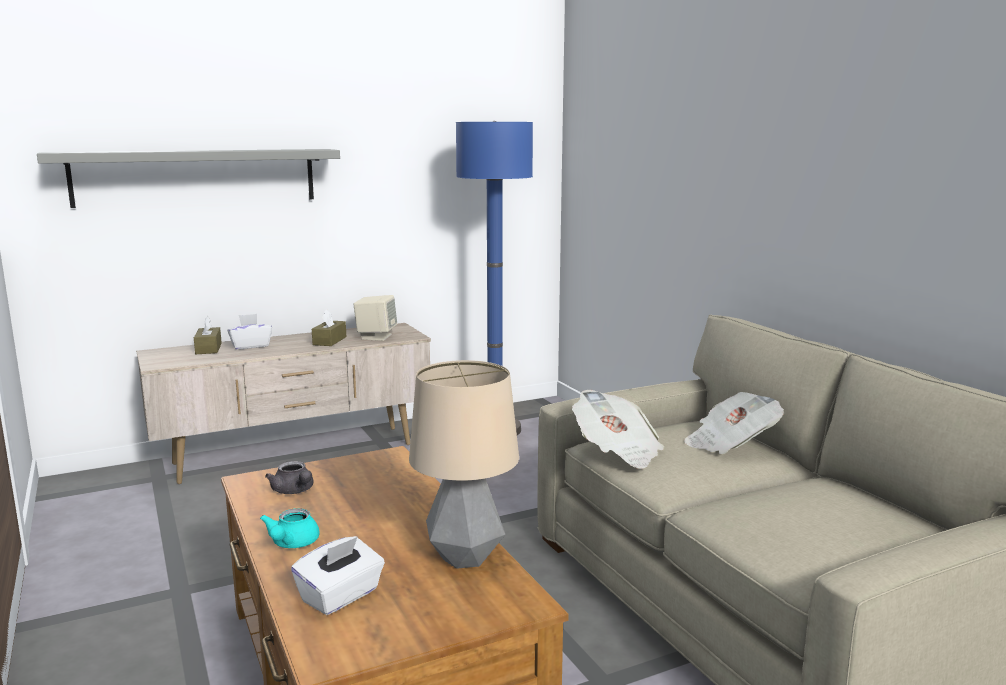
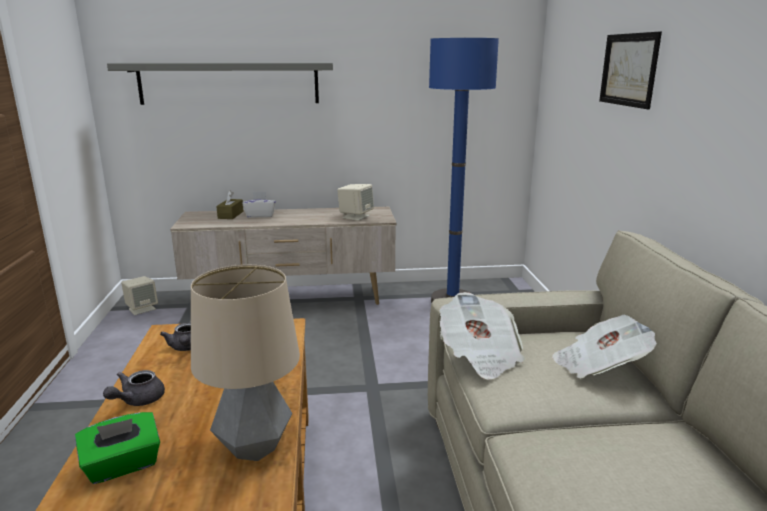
camera: 20 degrees right, 5 degrees up
(85, 493) = (142, 309): none -> beige speaker
(291, 544) = (137, 400): turquoise teapot -> grey teapot
(329, 341) = (318, 217): brown tissue box -> none
(341, 596) = (123, 465): white tissue box -> green tissue box
(685, 155) = (628, 69): none -> picture

